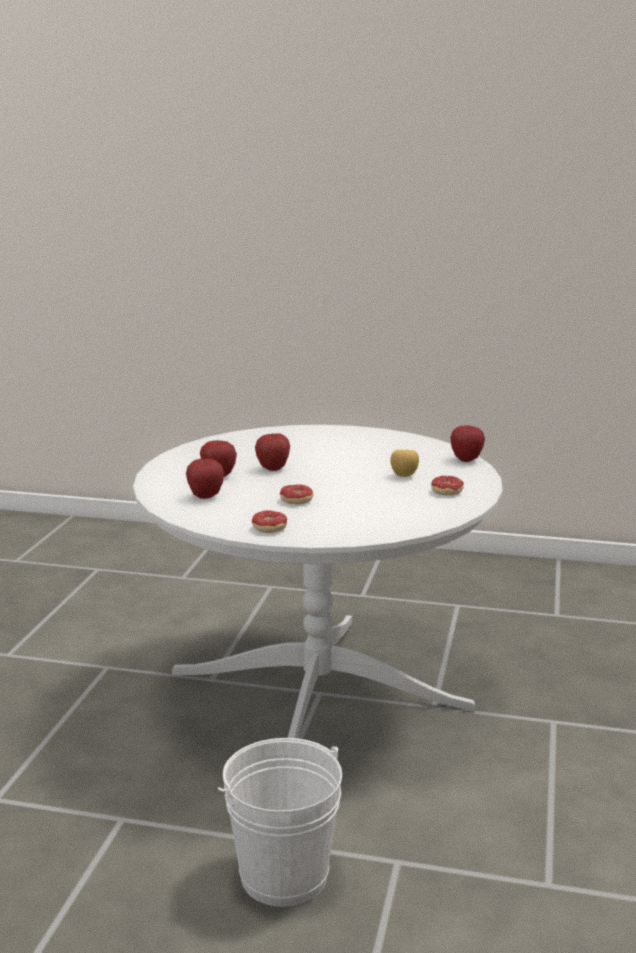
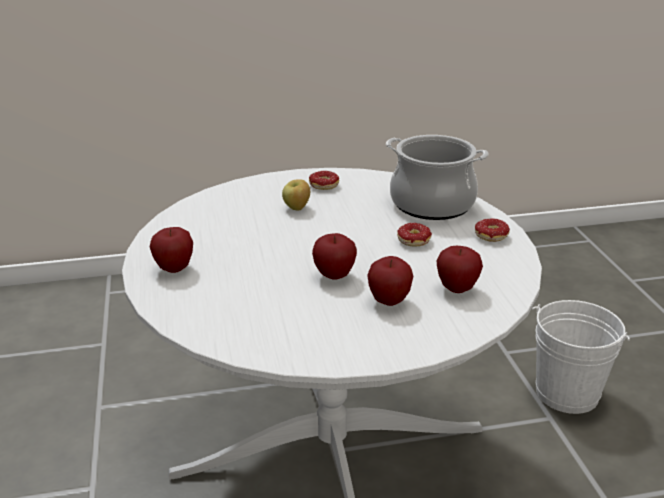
camera: 115 degrees left, 10 degrees up
(360, 522) = (432, 204): none -> cooking pot
(466, 460) = (225, 190): apple -> apple (174, 269)

